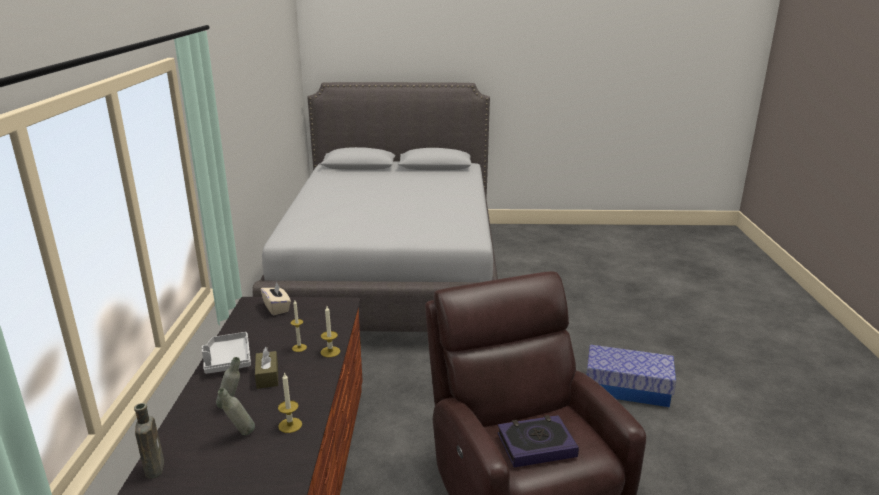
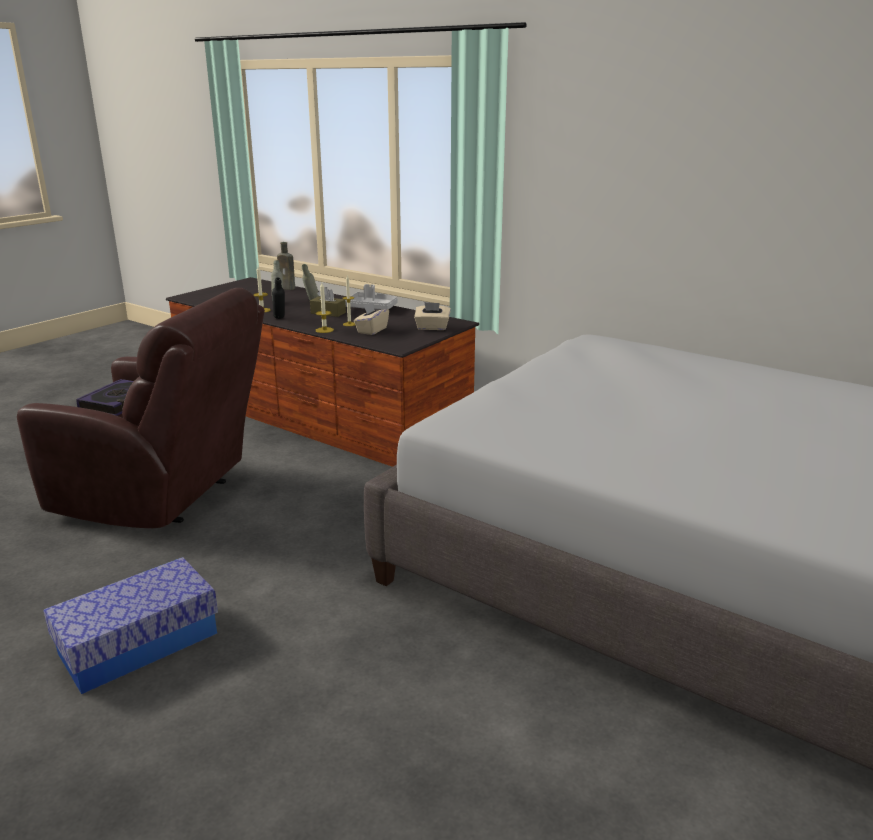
camera: 125 degrees right, 0 degrees up
(310, 330) = (371, 330): none -> beige tissue box
(315, 394) = (280, 319): none -> black bottle

